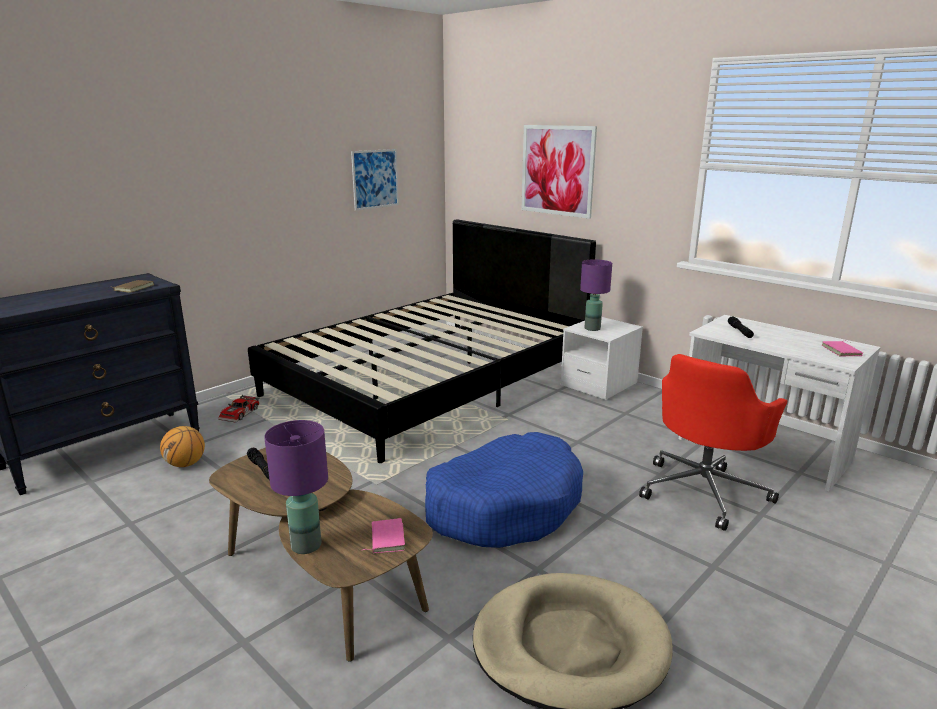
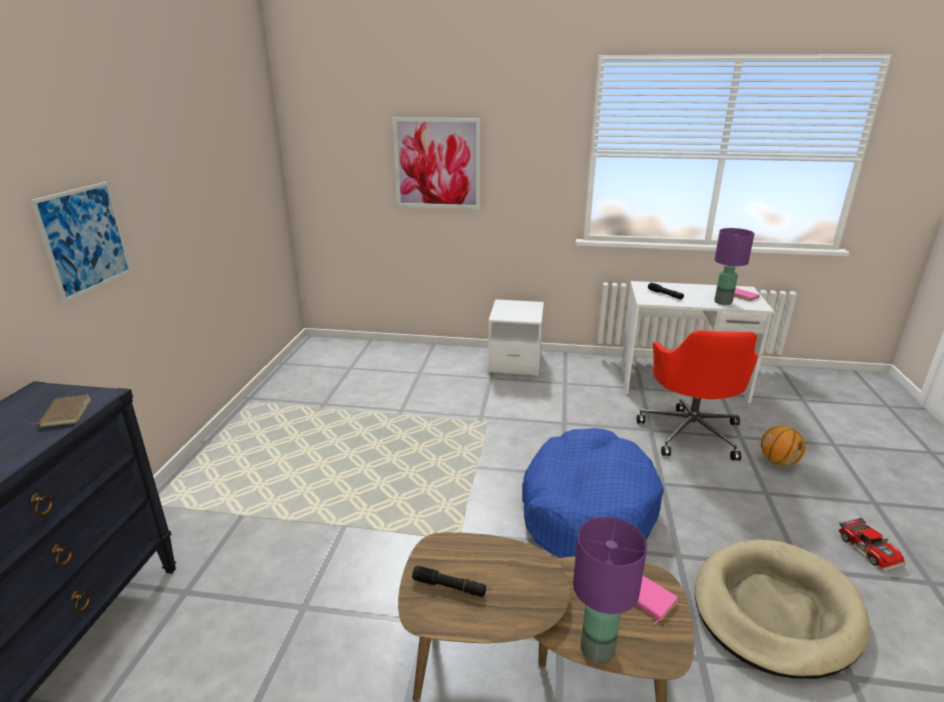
camera: 35 degrees left, 5 degrees up
(186, 464) = (212, 618): basketball -> basketball (778, 461)
(241, 414) = (200, 520): toy car -> toy car (870, 549)
(375, 179) = (234, 190): picture -> picture (85, 239)
(429, 382) = (369, 406): black bed -> none
(592, 328) = (510, 313): purple table lamp -> purple table lamp (722, 302)

